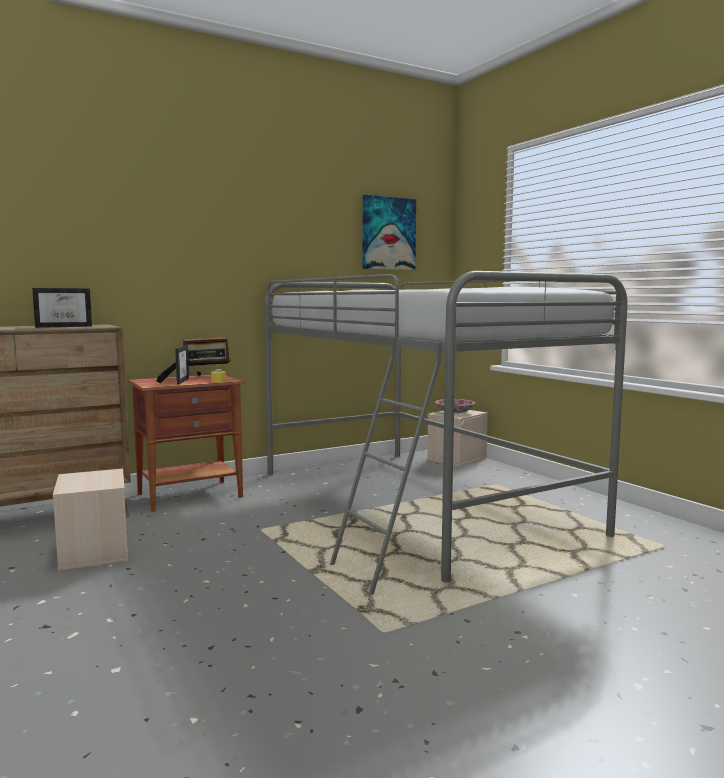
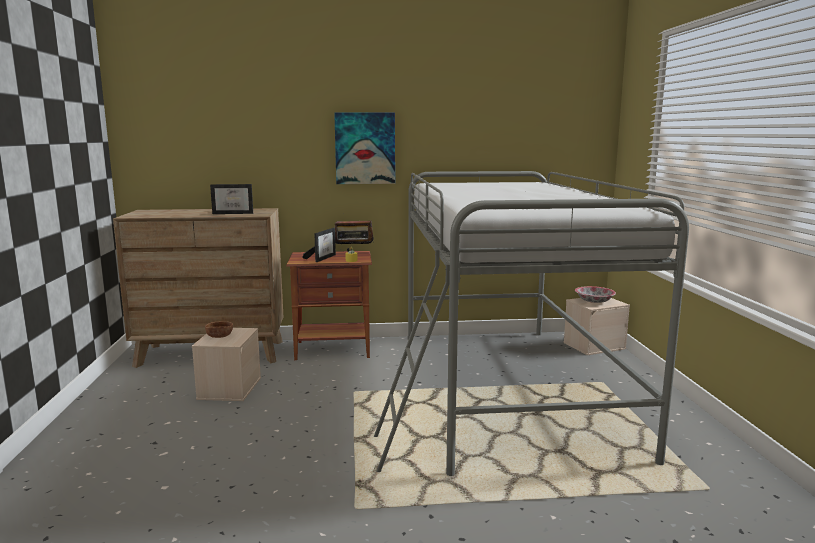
camera: 25 degrees right, 5 degrees up
(80, 481) = (219, 336): none -> brown bowl
(388, 233) = (540, 122): picture -> picture (365, 148)

